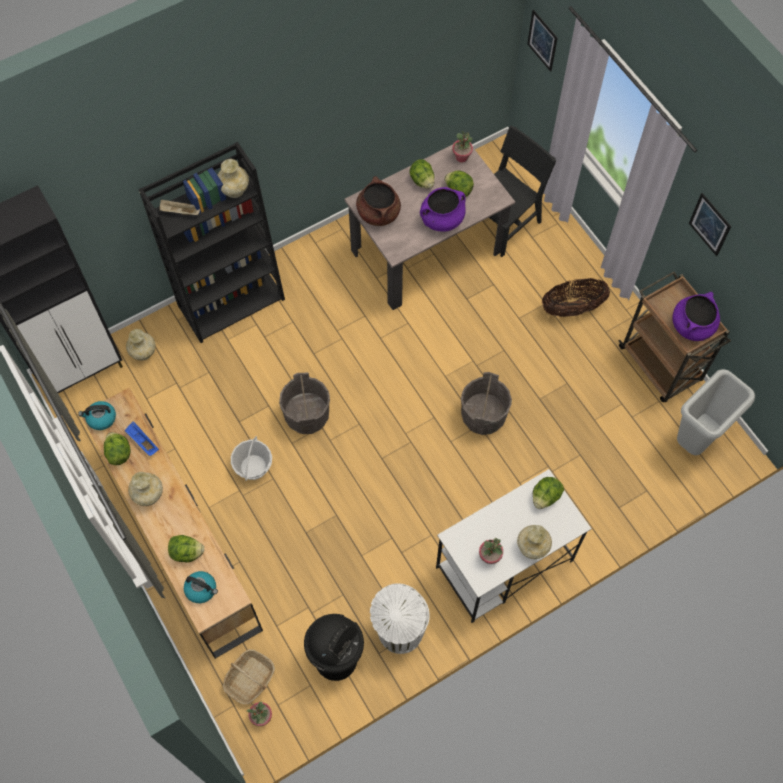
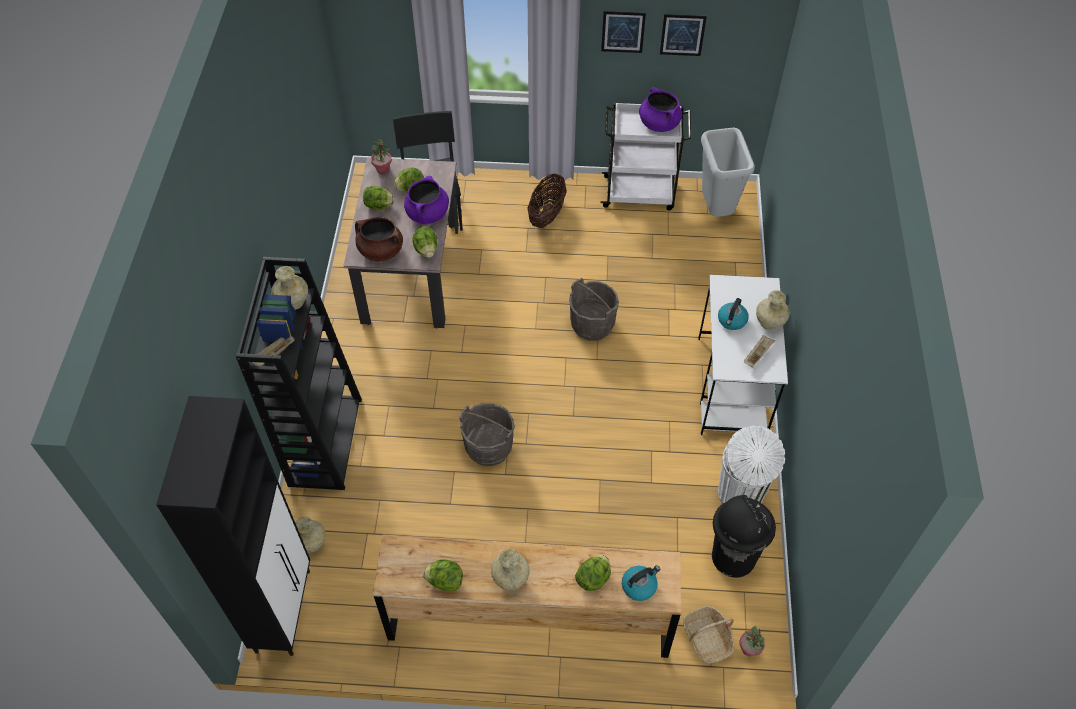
camera: 55 degrees left, 10 degrees down
(101, 418) = (395, 577): kettle -> kettle (732, 321)
(142, 441) = (449, 554): blue tray -> none
(253, 467) = (504, 518): basket -> none
(489, 556) = (757, 355): potted plant -> beige tray
(542, 40) = (364, 32): picture -> picture (682, 35)
(545, 497) = (732, 290): lettuce -> lettuce (426, 250)
(661, 365) = (640, 193): brown cart -> white cart

